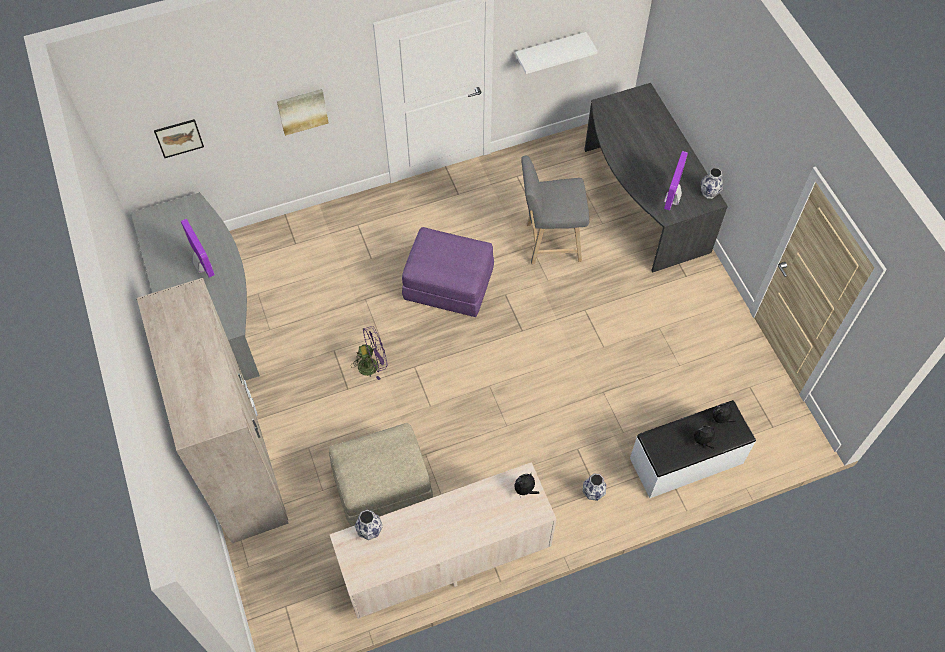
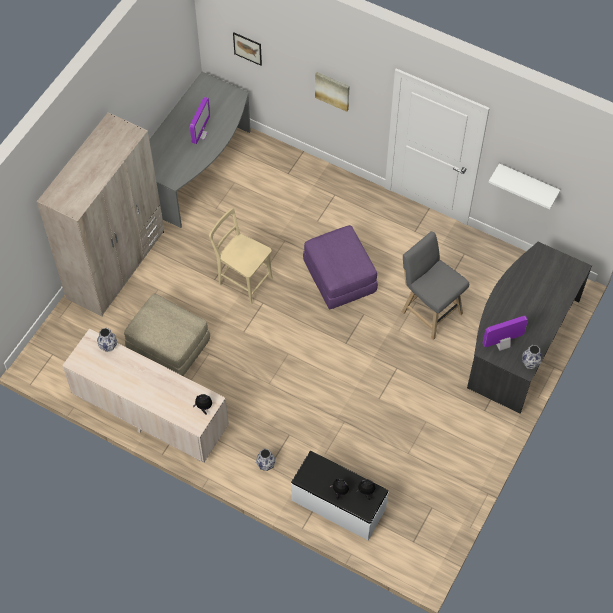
camera: 50 degrees right, 0 degrees up
(372, 364) = (243, 279): purple fan -> beige chair

